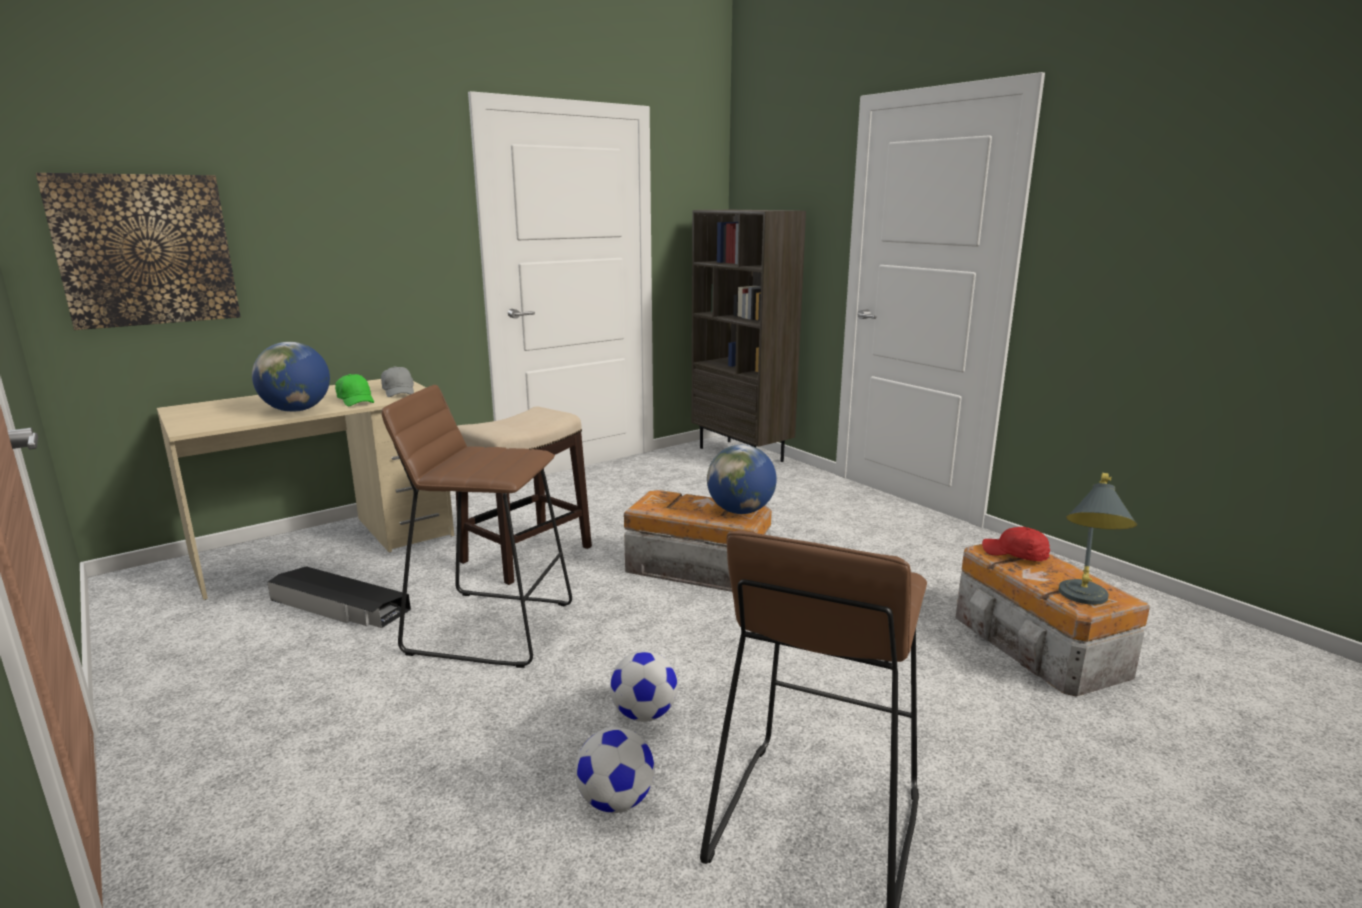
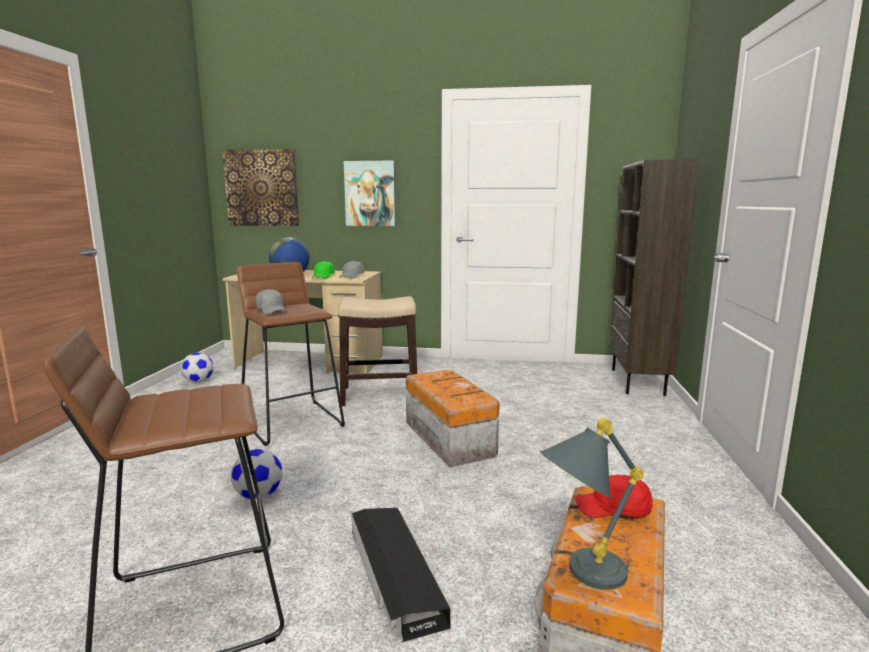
camera: 45 degrees right, 5 degrees down
(340, 606) = (264, 388): black storage box -> black storage box (394, 575)
(370, 253) = (370, 193): none -> picture
(475, 467) = (271, 310): none -> grey cap
(615, 801) = (163, 526): football -> football (198, 381)
(740, 511) = (469, 397): globe -> none
(1015, 555) = (614, 510): red cap -> red cap turned 75 degrees counterclockwise

